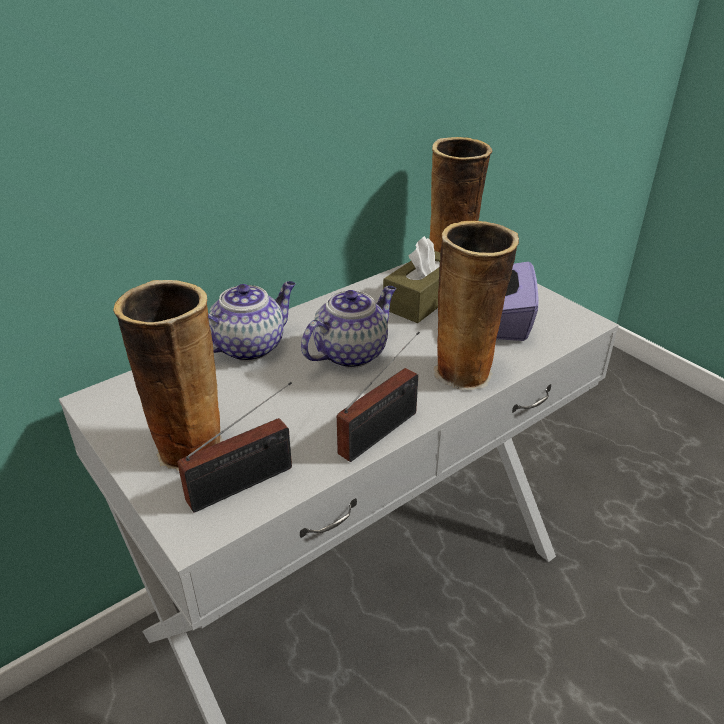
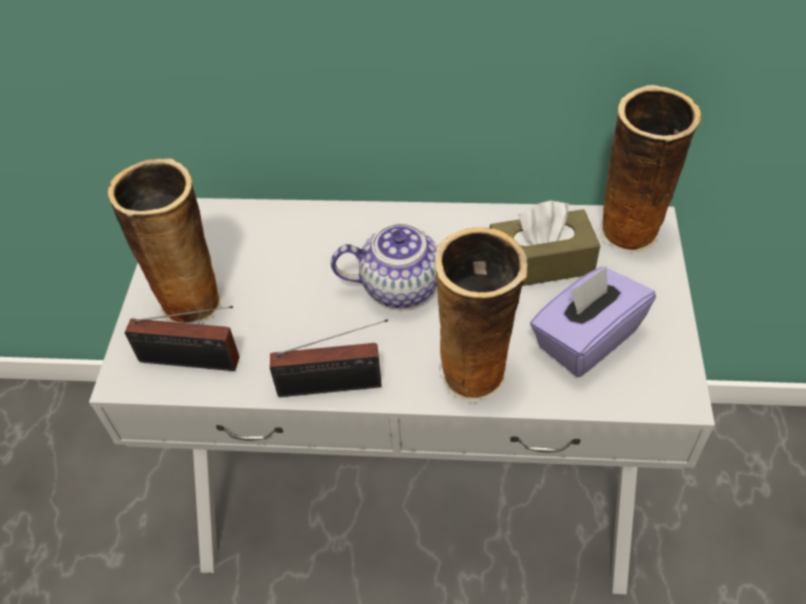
camera: 45 degrees right, 15 degrees up
(250, 346) = (332, 227): teapot -> none

